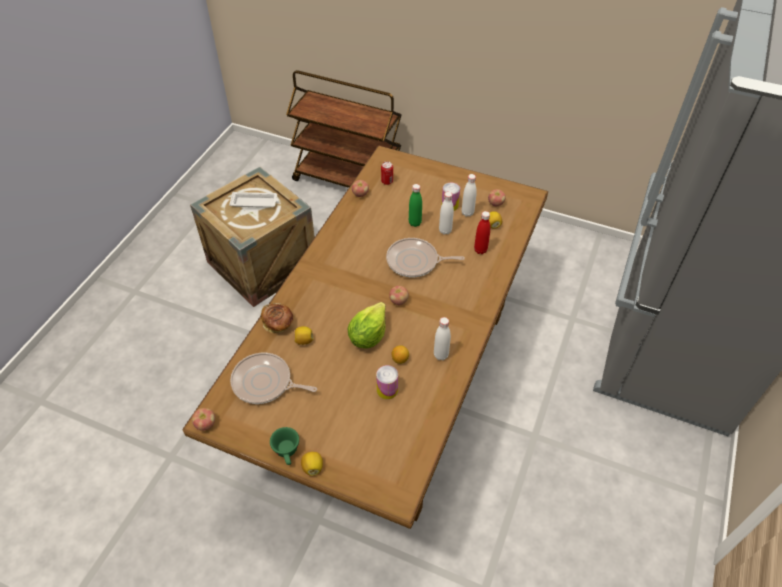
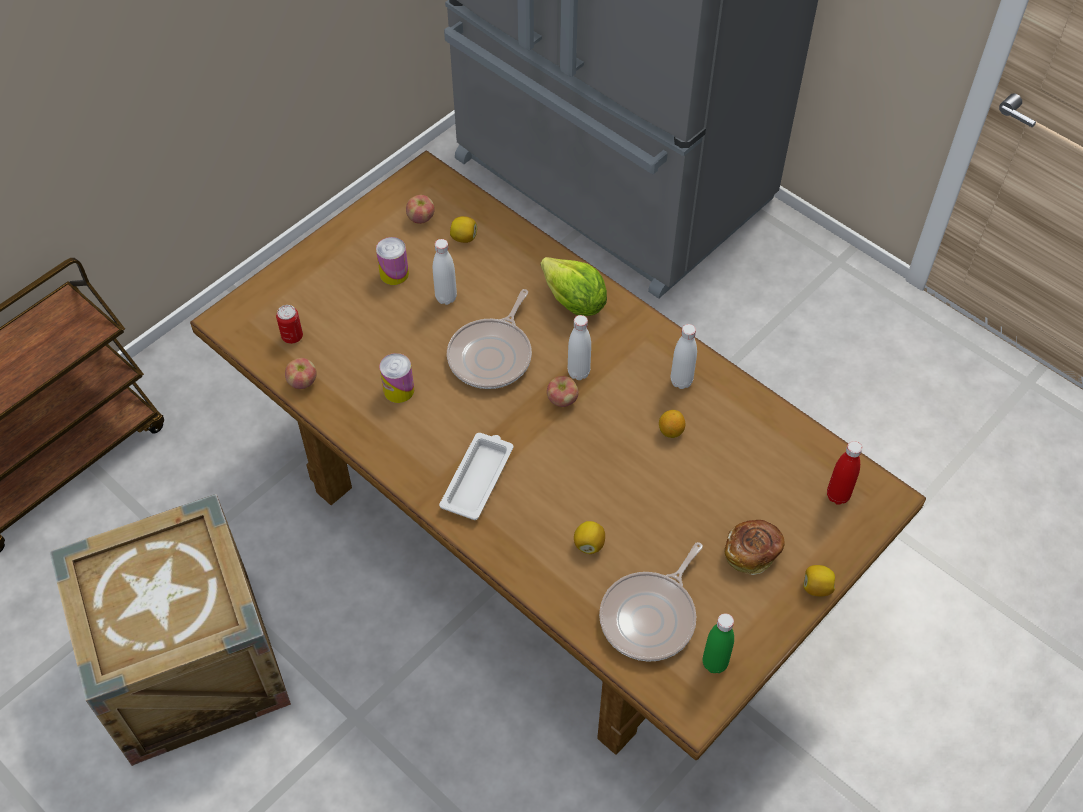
camera: 70 degrees left, 5 degrees up
(206, 424) = (701, 716): apple -> none
(255, 202) = (146, 583): white tray -> white tray (478, 478)
(278, 323) = (540, 572): bread -> bread (752, 553)
(287, 452) = (783, 613): green cup -> none
(368, 336) = (612, 458): lettuce -> lettuce (574, 302)
(387, 390) = (718, 462): can -> can (398, 390)
(415, 223) = (409, 330): green bottle -> green bottle (714, 663)
(467, 213) = (422, 258): white bottle -> white bottle (578, 372)
(480, 250) = (507, 270): red bottle -> red bottle (837, 496)

